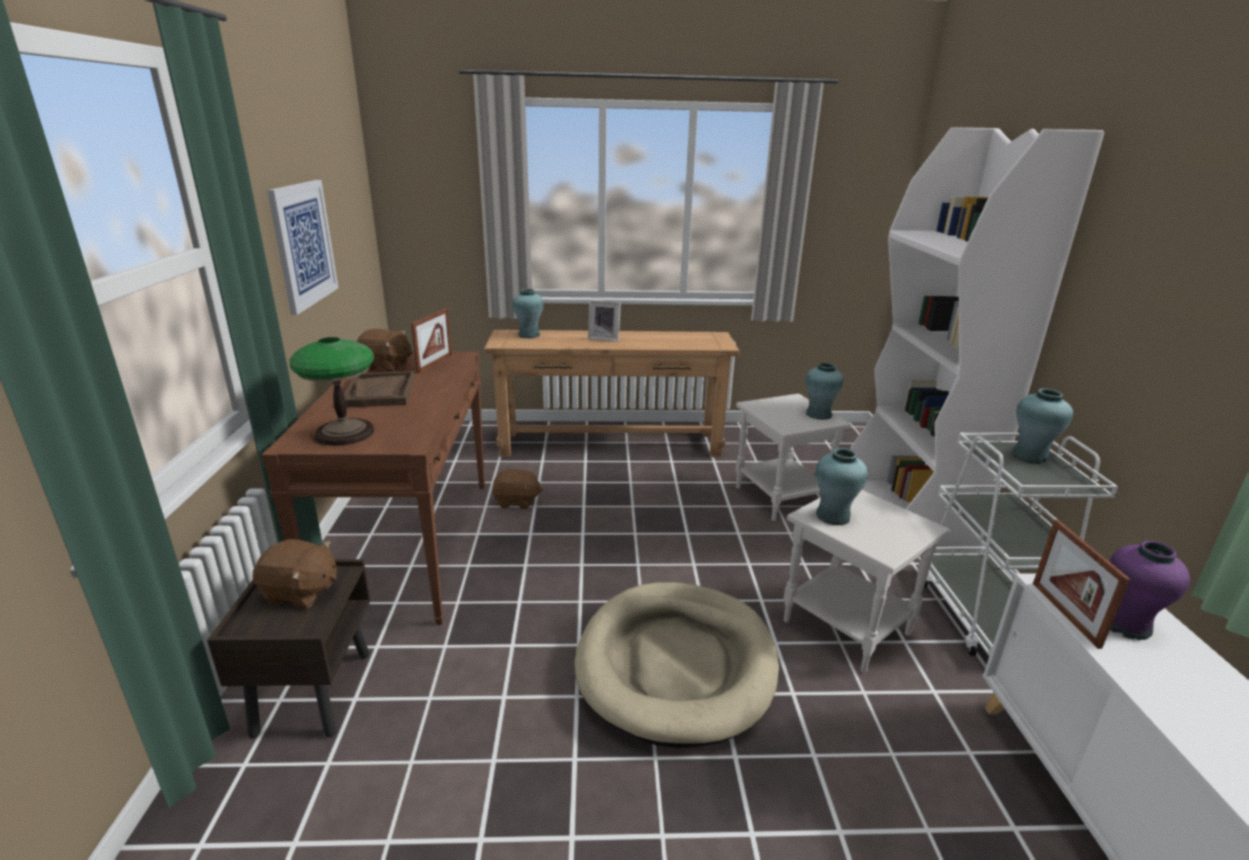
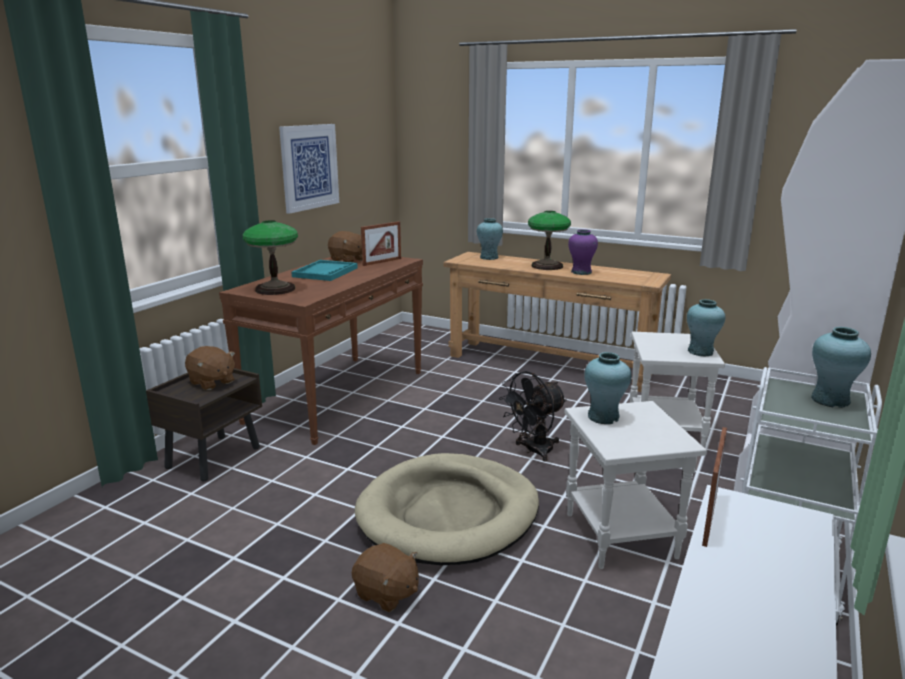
camera: 30 degrees right, 5 degrees down
(380, 392) = (325, 272): brown tray -> turquoise tray
(516, 501) = (434, 387): brown plush toy -> brown plush toy (386, 594)
(604, 338) = (547, 266): picture frame -> table lamp
(687, 554) = (533, 451): none -> black fan
(1125, 625) = (762, 542): purple vase -> purple vase (581, 272)

